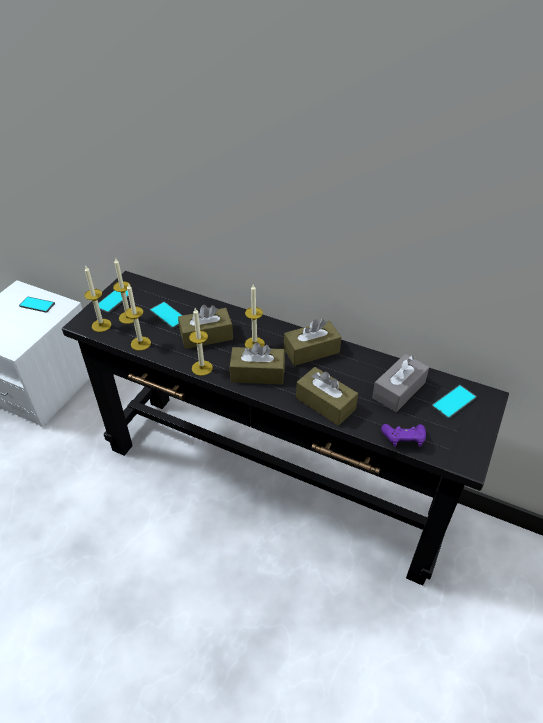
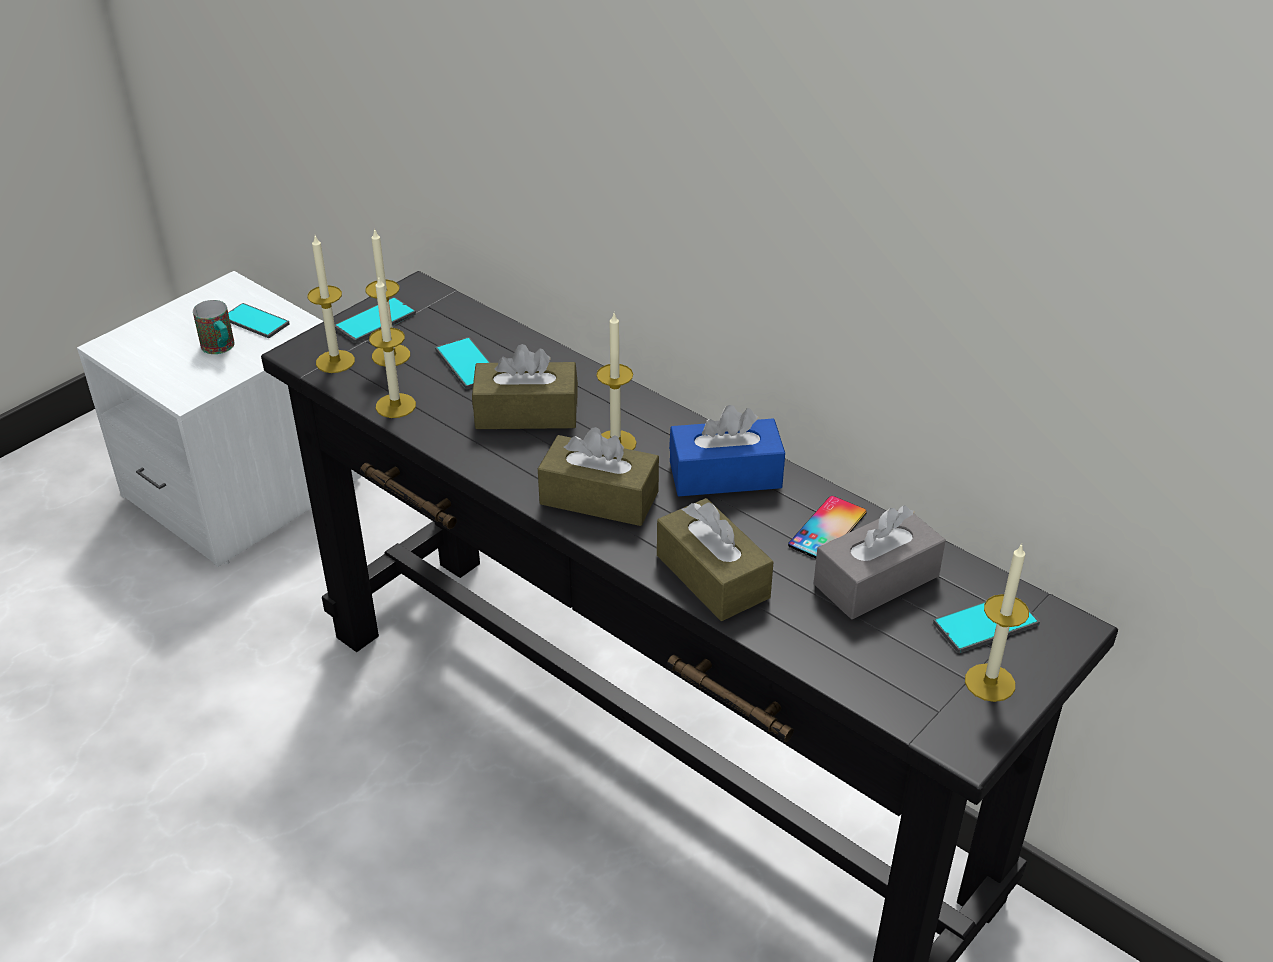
camera: 15 degrees right, 5 degrees down
(24, 322) = (220, 349): none -> mug
(202, 368) = (494, 469): candle -> candle (990, 682)
(311, 351) = (725, 475): brown tissue box -> blue tissue box
(367, 369) = (827, 529): none -> phone
(403, 440) = (845, 674): purple game controller -> none

